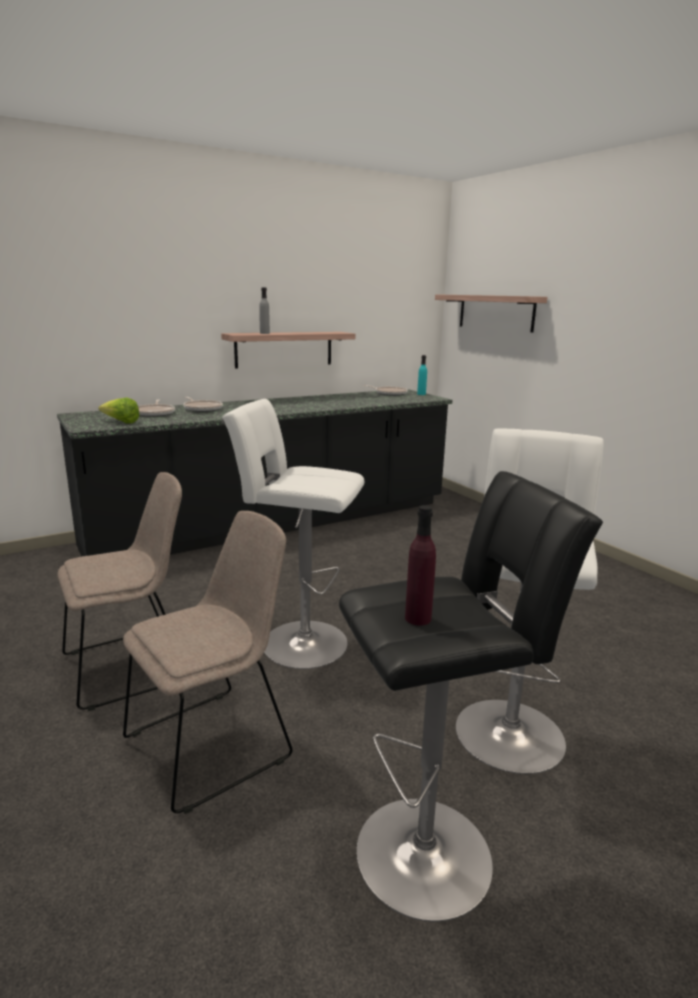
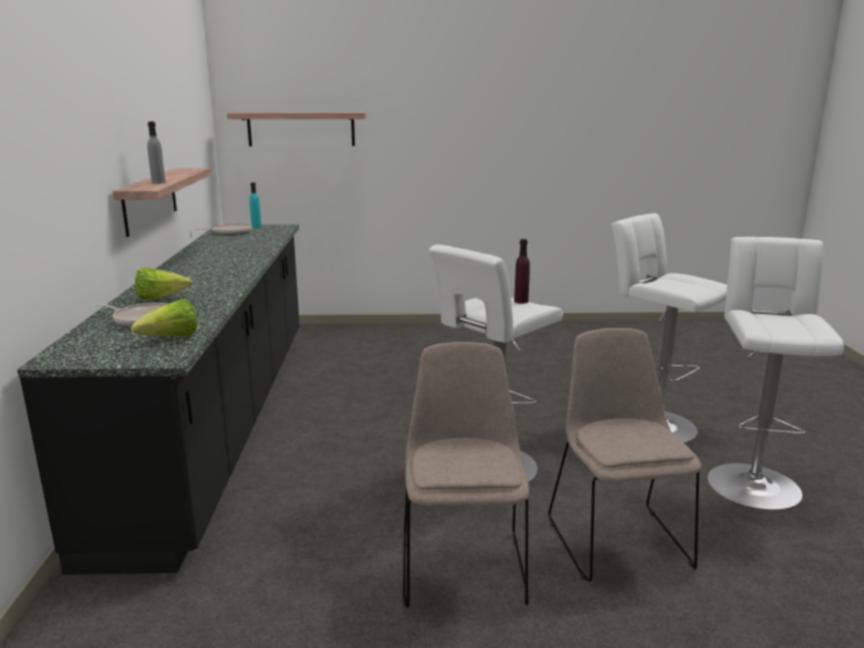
camera: 60 degrees left, 0 degrees up
(202, 409) = (160, 298): frying pan -> lettuce
(418, 618) = (788, 326): purple bottle -> purple bottle (521, 301)
(433, 851) = (751, 482): black stool -> white stool

